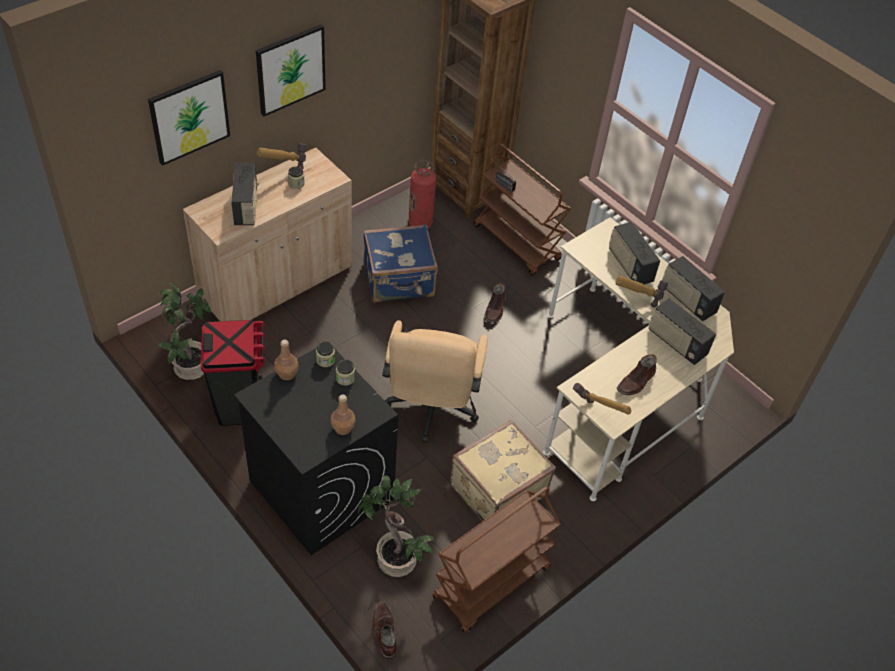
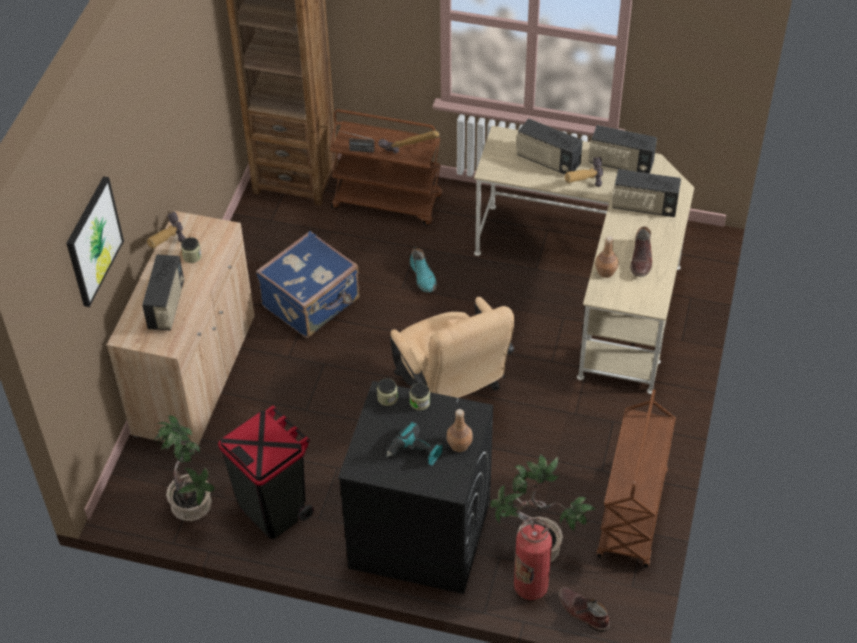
camera: 30 degrees left, 0 degrees up
(246, 206) = (167, 306): radio -> radio turned 45 degrees clockwise
(287, 374) = (366, 431): brown bottle -> brown bottle (606, 272)
(290, 69) = (144, 141): picture -> none
(305, 412) = (415, 452): none -> power drill
(420, 223) = (280, 236): fire extinguisher -> fire extinguisher (530, 587)
(495, 309) = (423, 277): brown boot -> turquoise boot
(496, 489) = (567, 434): beige suitcase -> none
(595, 417) = (636, 309): hammer -> hammer (409, 160)

